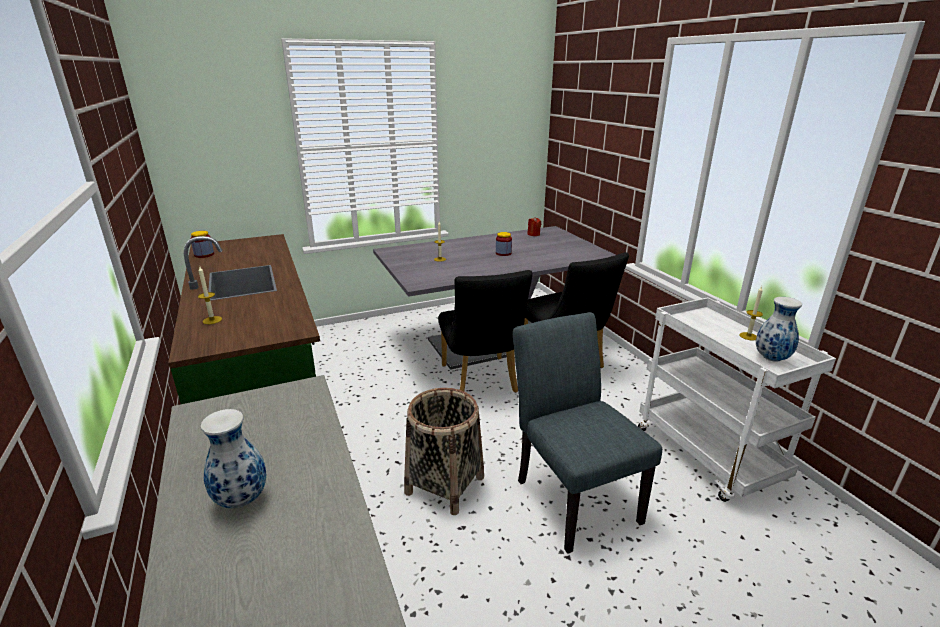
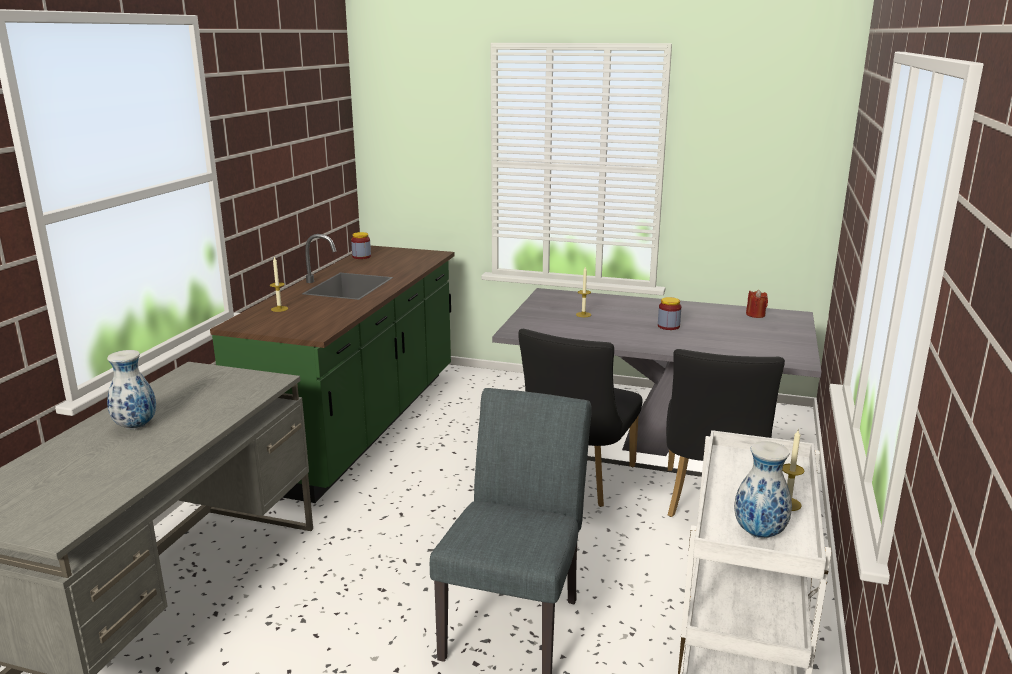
camera: 40 degrees right, 5 degrees down
(445, 484) = (414, 551): basket -> none

